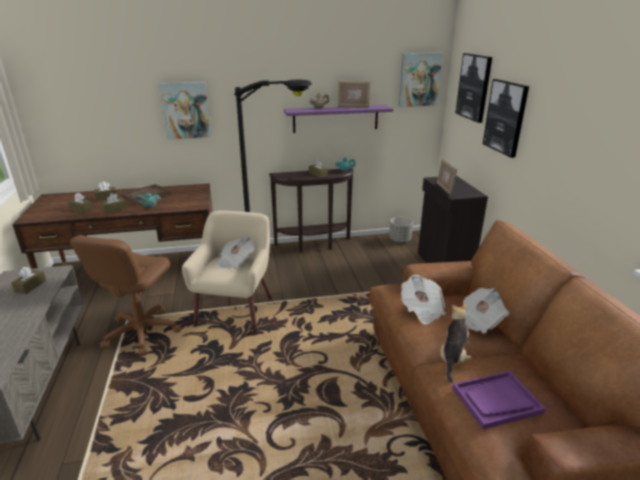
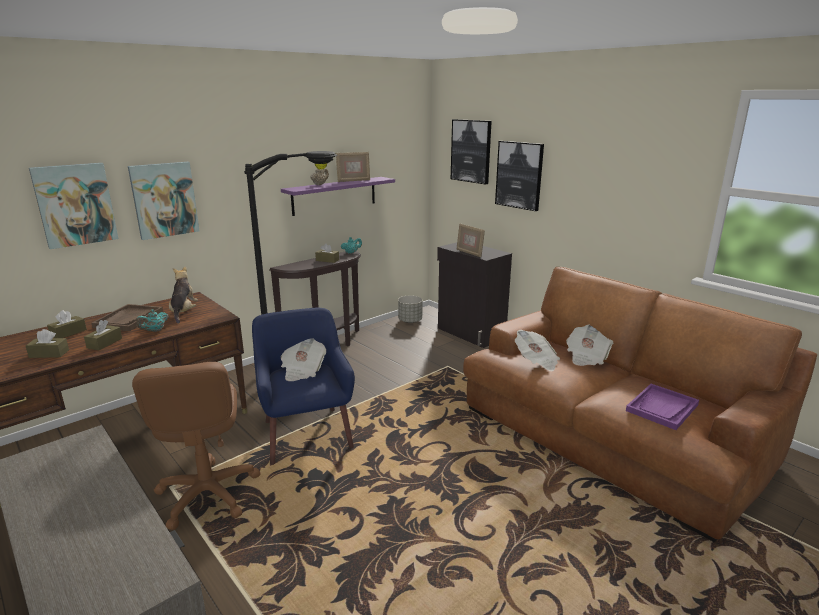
camera: 30 degrees left, 5 degrees down
(30, 286) = (71, 465): brown tissue box -> none
(236, 311) = (306, 433): beige armchair -> blue armchair
(419, 79) = (407, 148): picture -> picture (75, 205)
(453, 358) = (600, 390): plush toy -> plush toy (184, 312)

